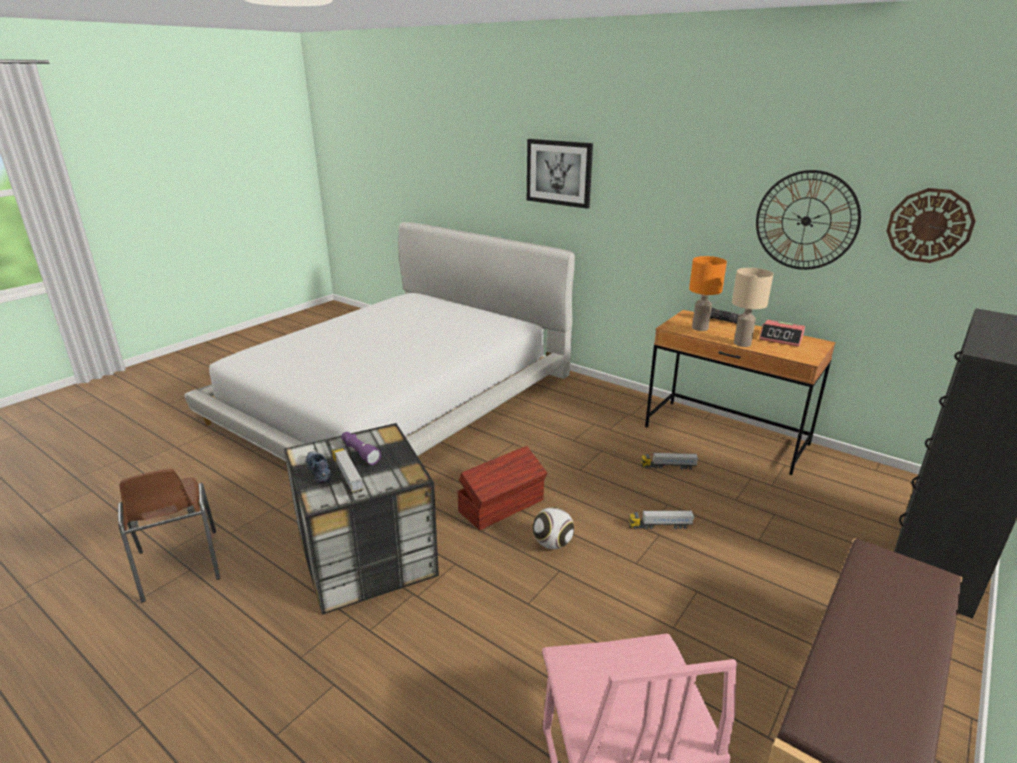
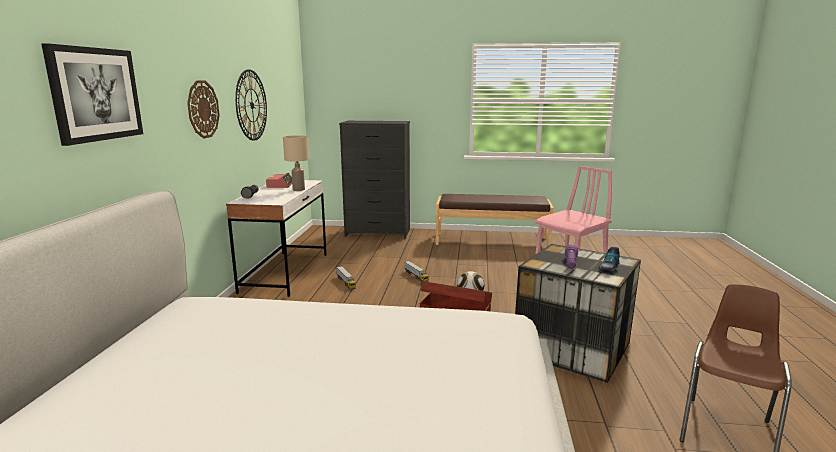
camera: 120 degrees left, 10 degrees down
(347, 477) = (595, 259): toy truck -> none
(700, 328) = (273, 197): orange table lamp -> none
(725, 436) = (286, 272): brown desk -> white desk
(929, 225) = (279, 97): wall clock -> wall clock (203, 109)

